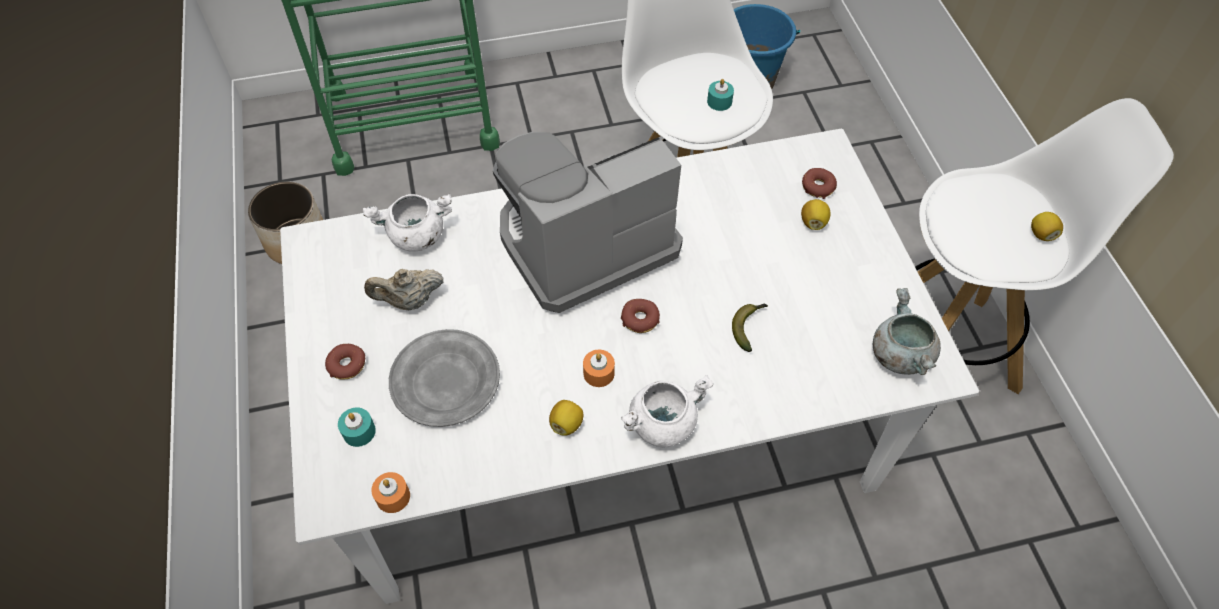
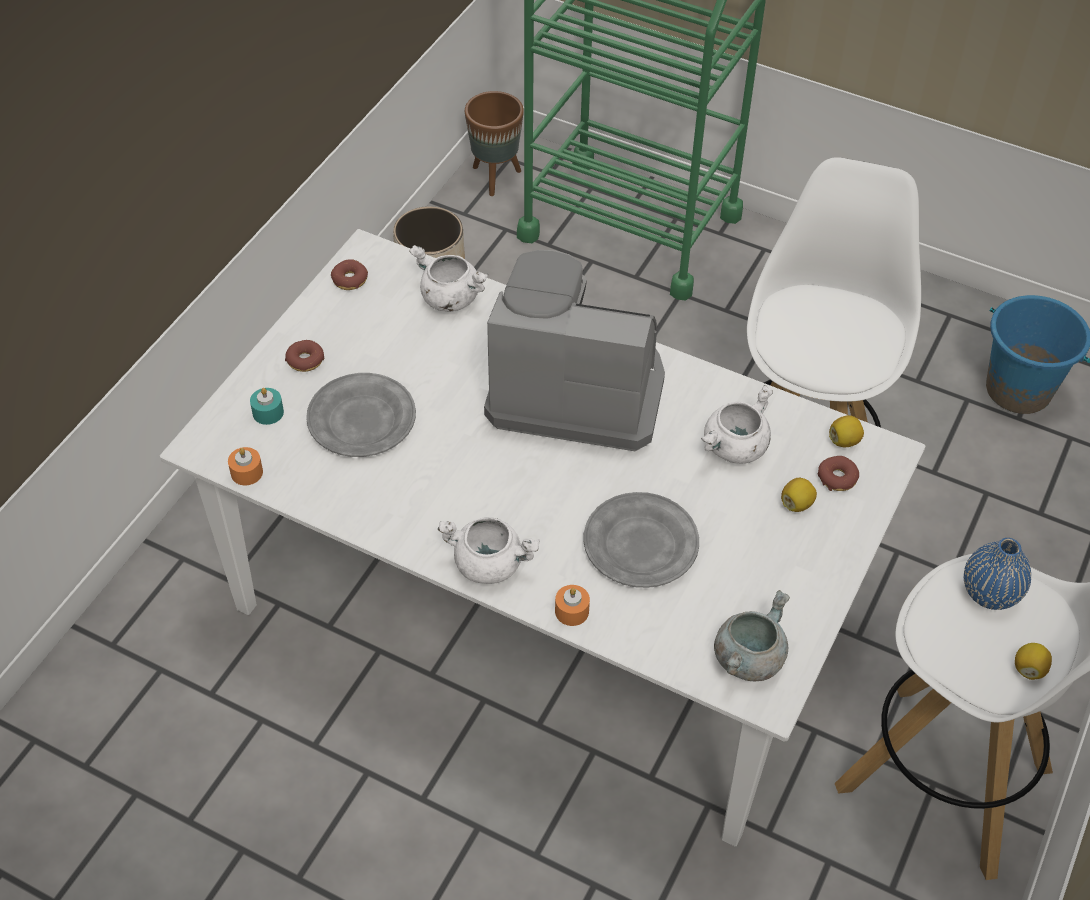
camera: 40 degrees right, 5 degrees down
(279, 141) = (495, 177): none -> brown planter
(409, 301) = (395, 344): beige teapot -> none
(566, 424) = (416, 512): lemon -> lemon (844, 441)
(598, 373) = (480, 494): orange candle -> orange candle (572, 611)
(640, 319) = (556, 477): donut -> donut (350, 279)
(719, 101) = (836, 351): turquoise candle -> none
(735, 211) = (734, 448): none -> white cooking pot
(749, 327) = (640, 545): banana -> grey plate
(973, 200) = (990, 592): none -> blue vase

